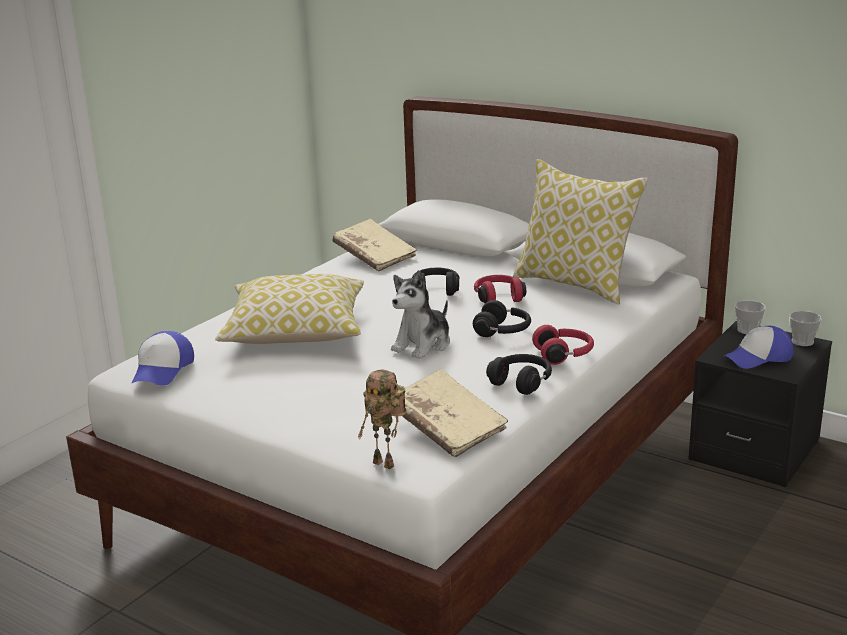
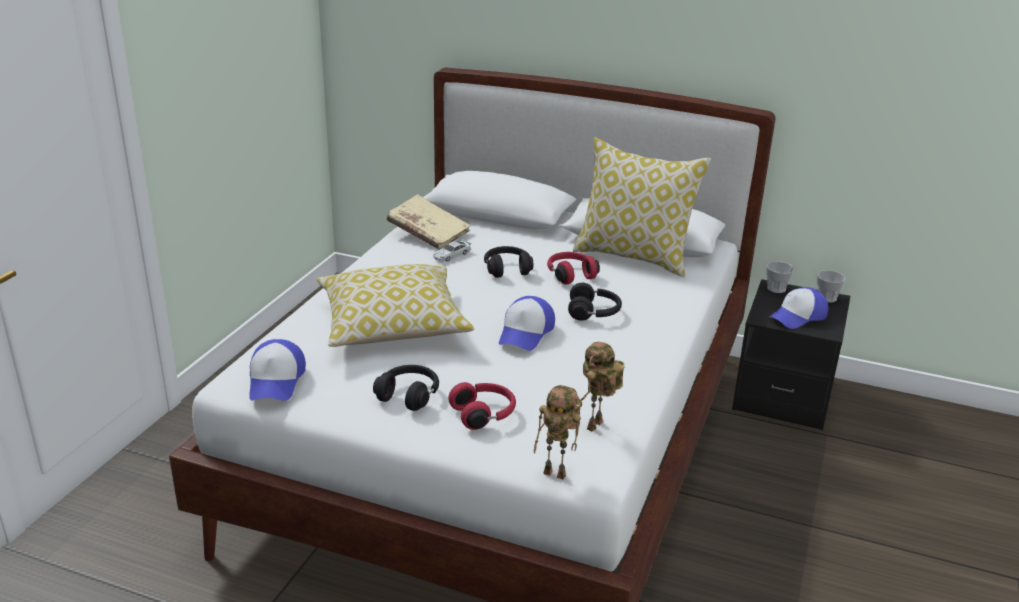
camera: 15 degrees left, 5 degrees up
(387, 276) = (451, 255): none -> toy car
(423, 345) = (526, 333): plush toy -> cap
(448, 428) = (596, 427): beige book -> toy robot
(522, 382) = (639, 369): black headphones -> black headphones (409, 395)
(564, 355) = (663, 336): red headphones -> red headphones (484, 414)

